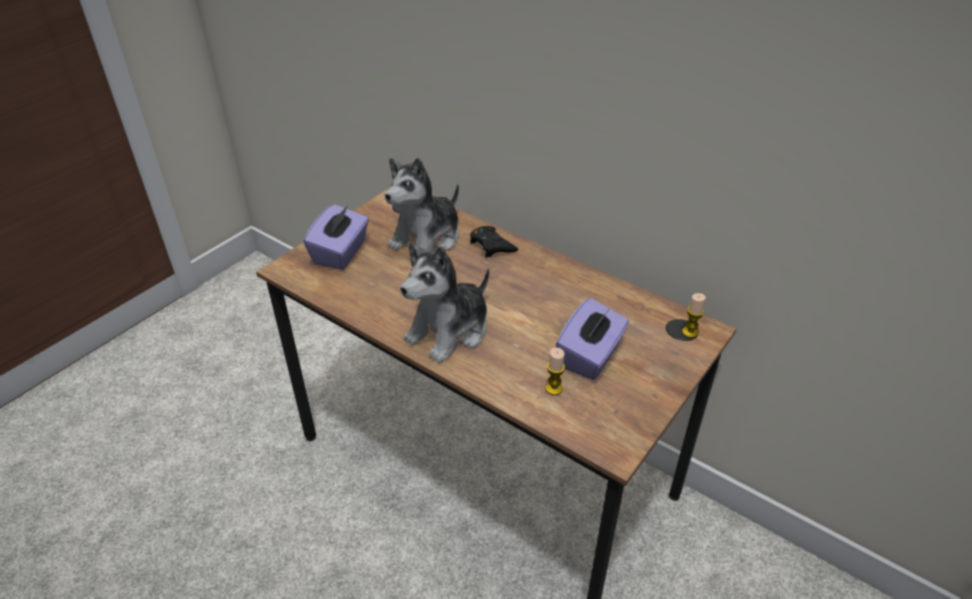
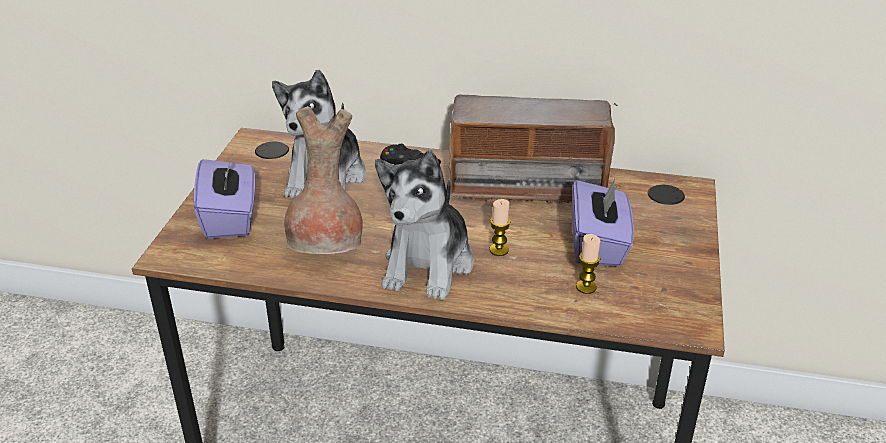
camera: 25 degrees left, 5 degrees down
(389, 295) = (328, 248): none -> brown vase
(571, 289) = (527, 186): none -> radio
(690, 332) = (676, 194): candle -> candle (499, 250)

